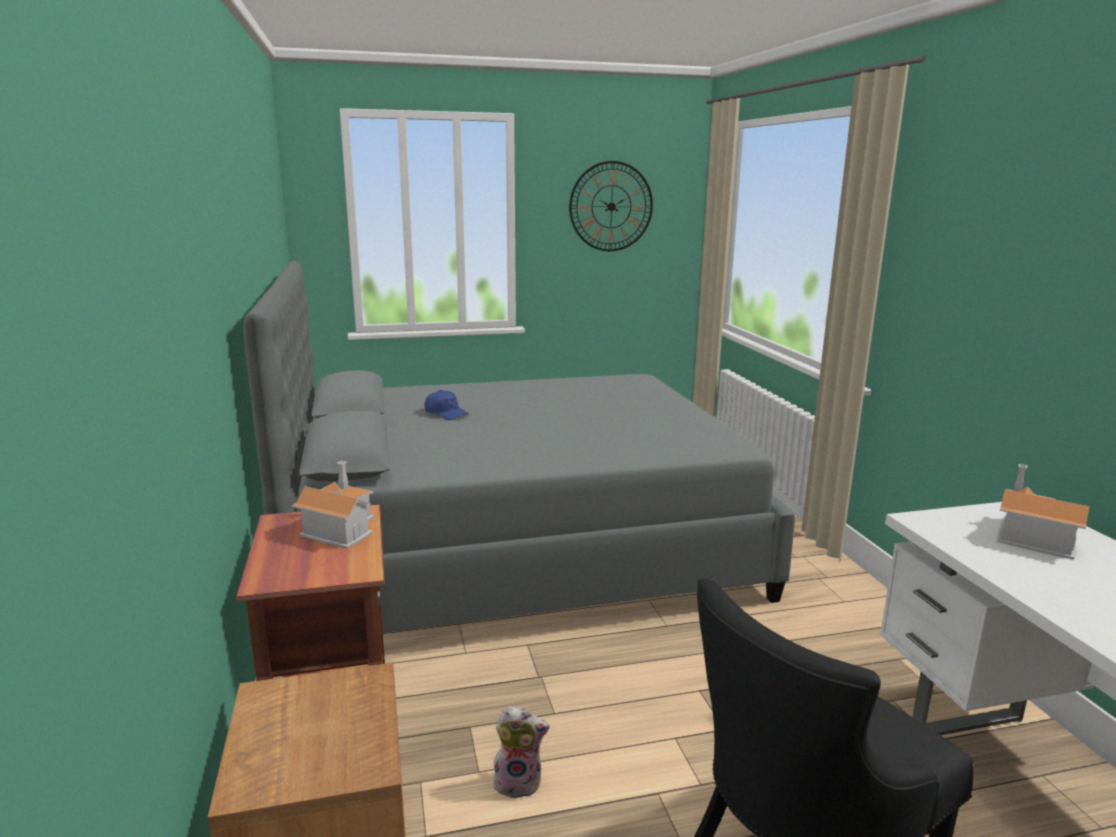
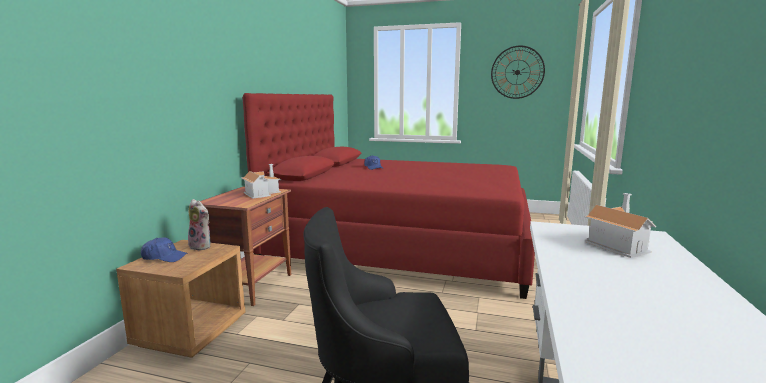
camera: 30 degrees right, 5 degrees down
(278, 746) = (164, 257): none -> blue cap
(516, 546) = (402, 245): grey bed -> red bed
(519, 782) = (294, 329): plush toy -> plush toy (202, 246)

